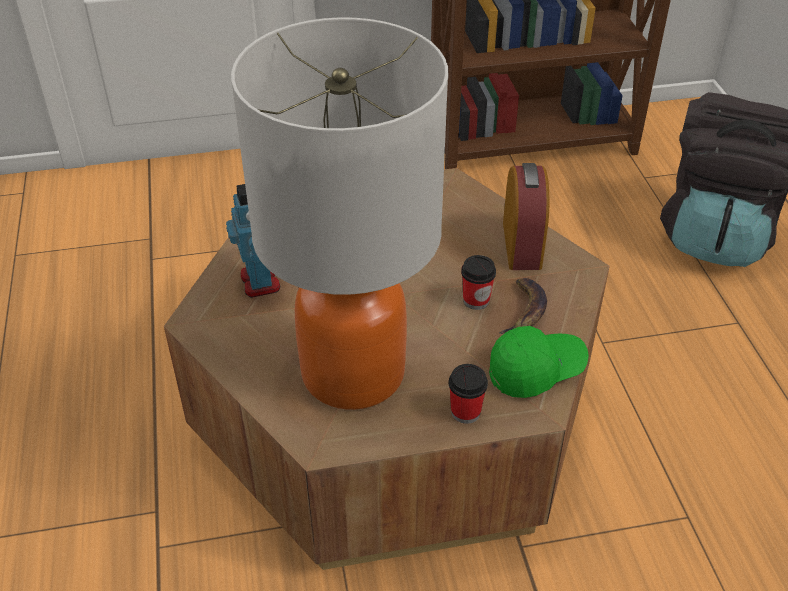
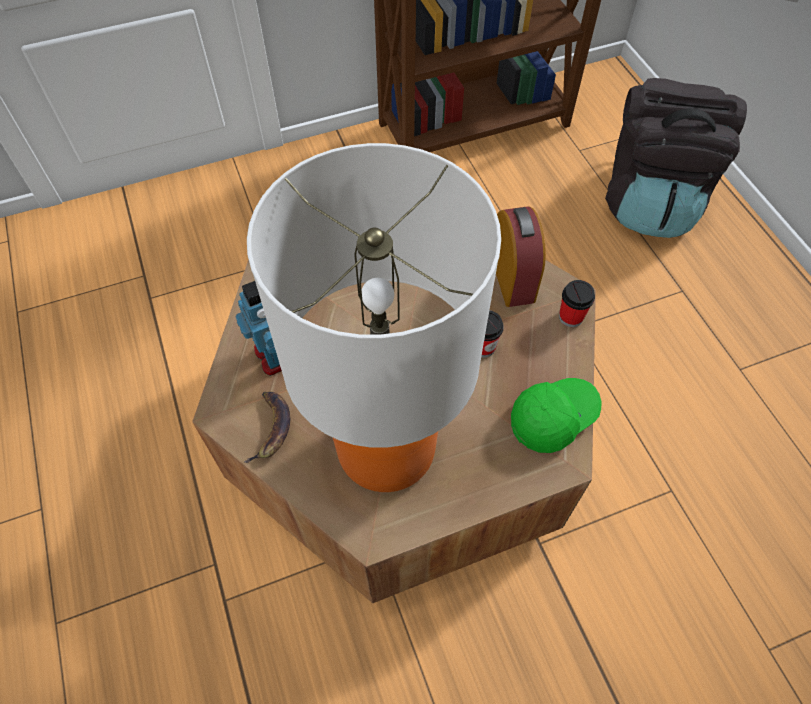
camera: 10 degrees left, 15 degrees up
(465, 412) = (499, 475): cup -> cup (570, 317)
(525, 310) = (530, 352): banana -> banana (271, 428)

